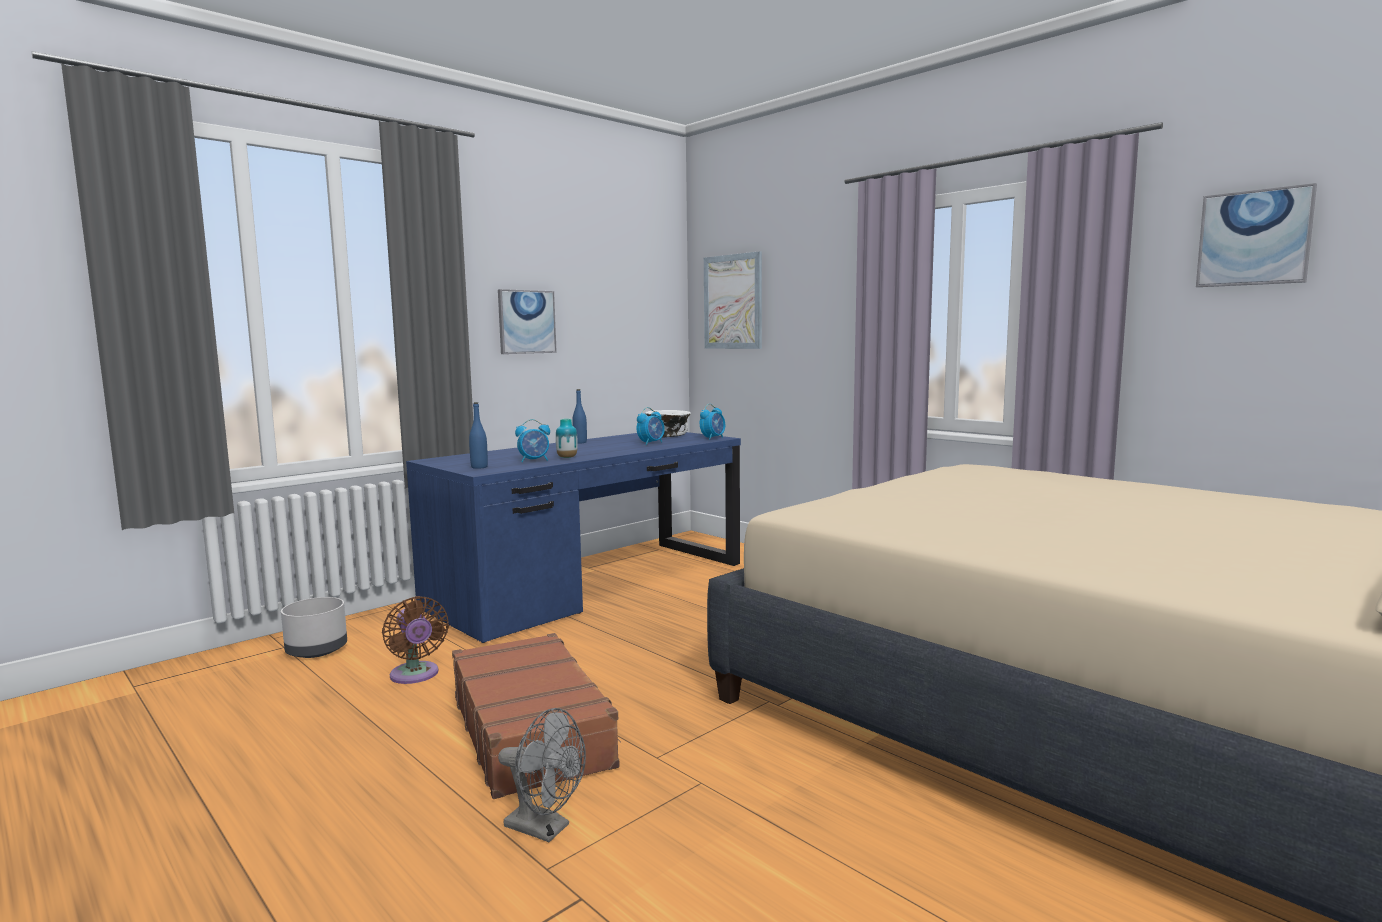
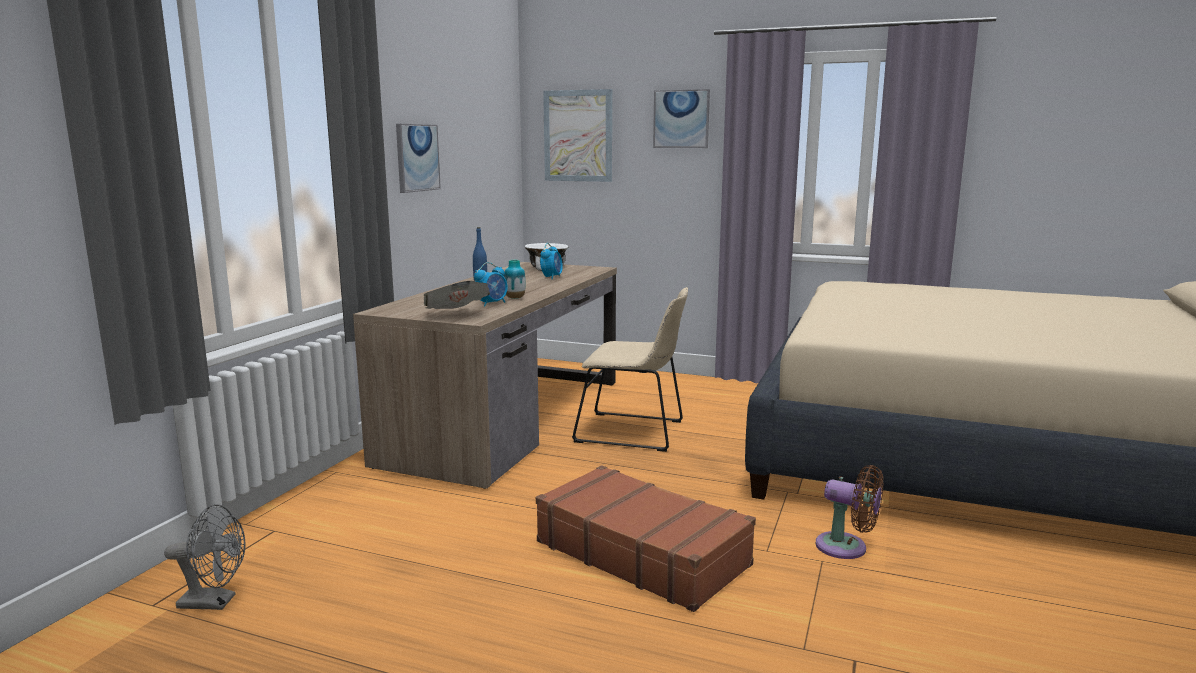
camera: 25 degrees left, 5 degrees up
(317, 650) = (319, 527): grey planter -> none
(415, 675) = (465, 530): brown fan -> brown fan (846, 548)
(479, 467) = (457, 315): blue bottle -> newspaper
(545, 828) = (762, 622): grey fan -> grey fan (215, 602)
(591, 585) = (509, 420): blue desk -> brown desk
(692, 614) = (634, 432): none -> beige chair
(713, 438) = (593, 269): alarm clock -> none
(1254, 238) = (1049, 108): picture -> picture (681, 119)

